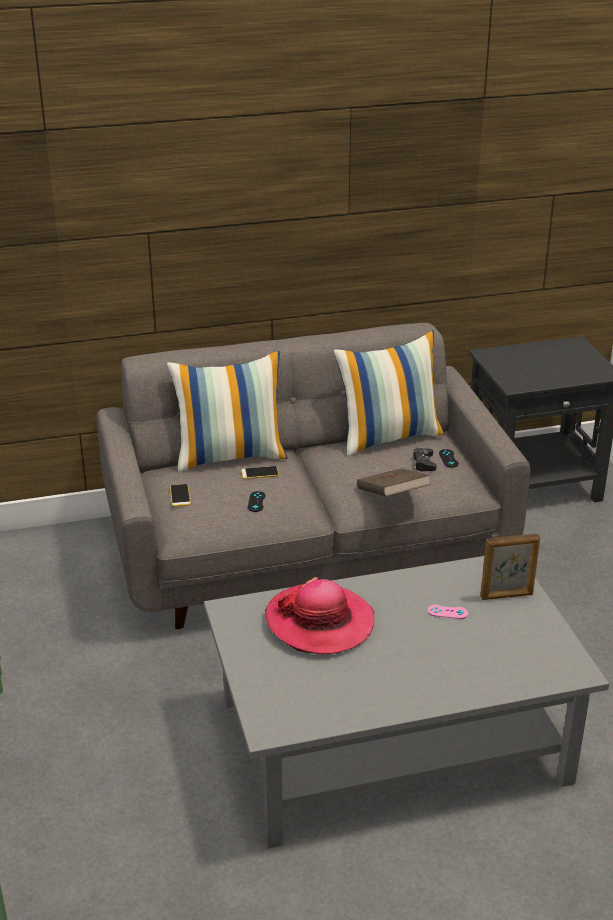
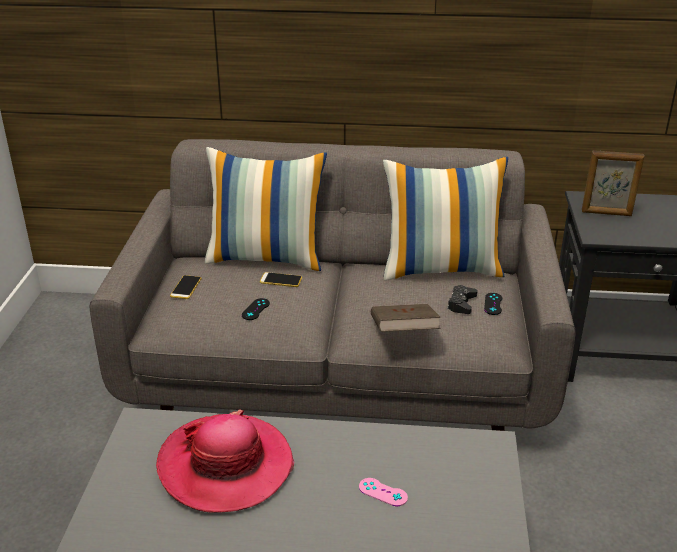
camera: 20 degrees right, 0 degrees up
(507, 596) = (470, 489): picture frame -> picture frame (606, 213)

